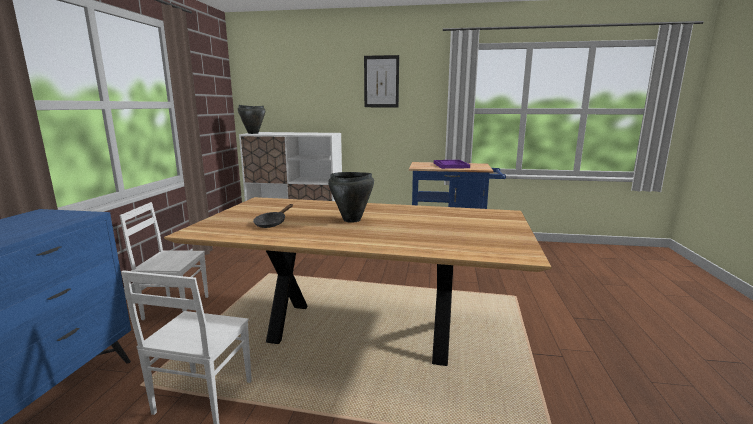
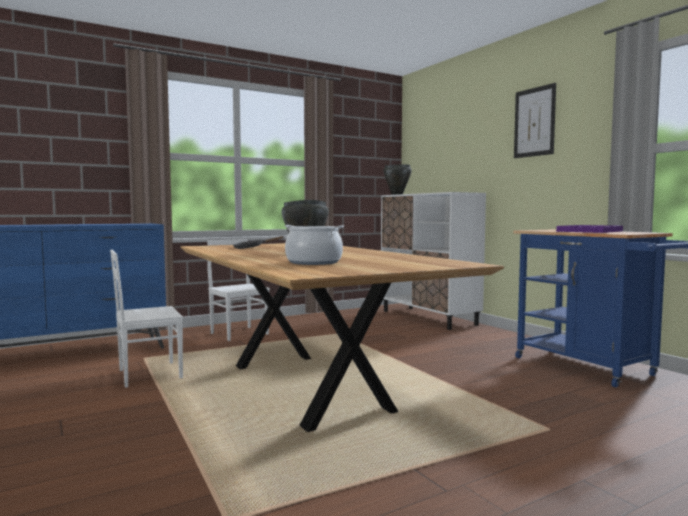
camera: 50 degrees right, 10 degrees down
(443, 236) = (314, 262): none -> cooking pot

